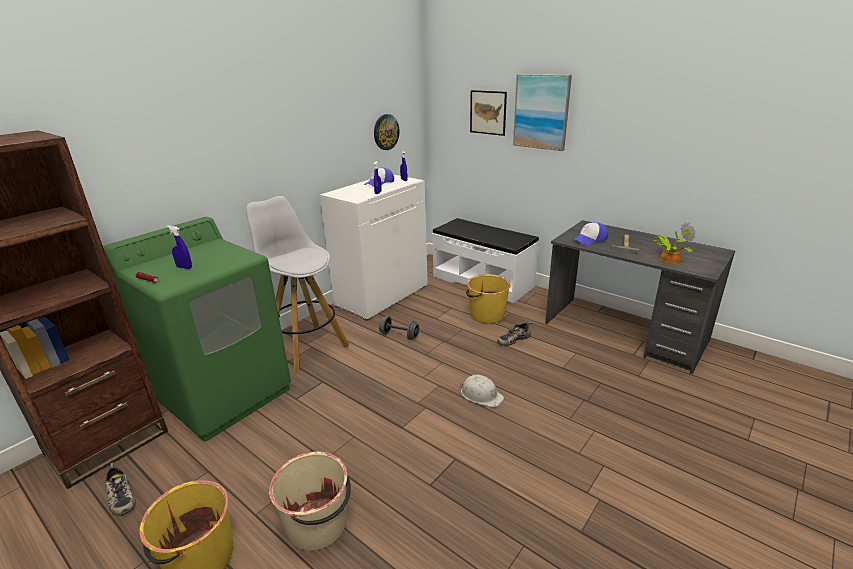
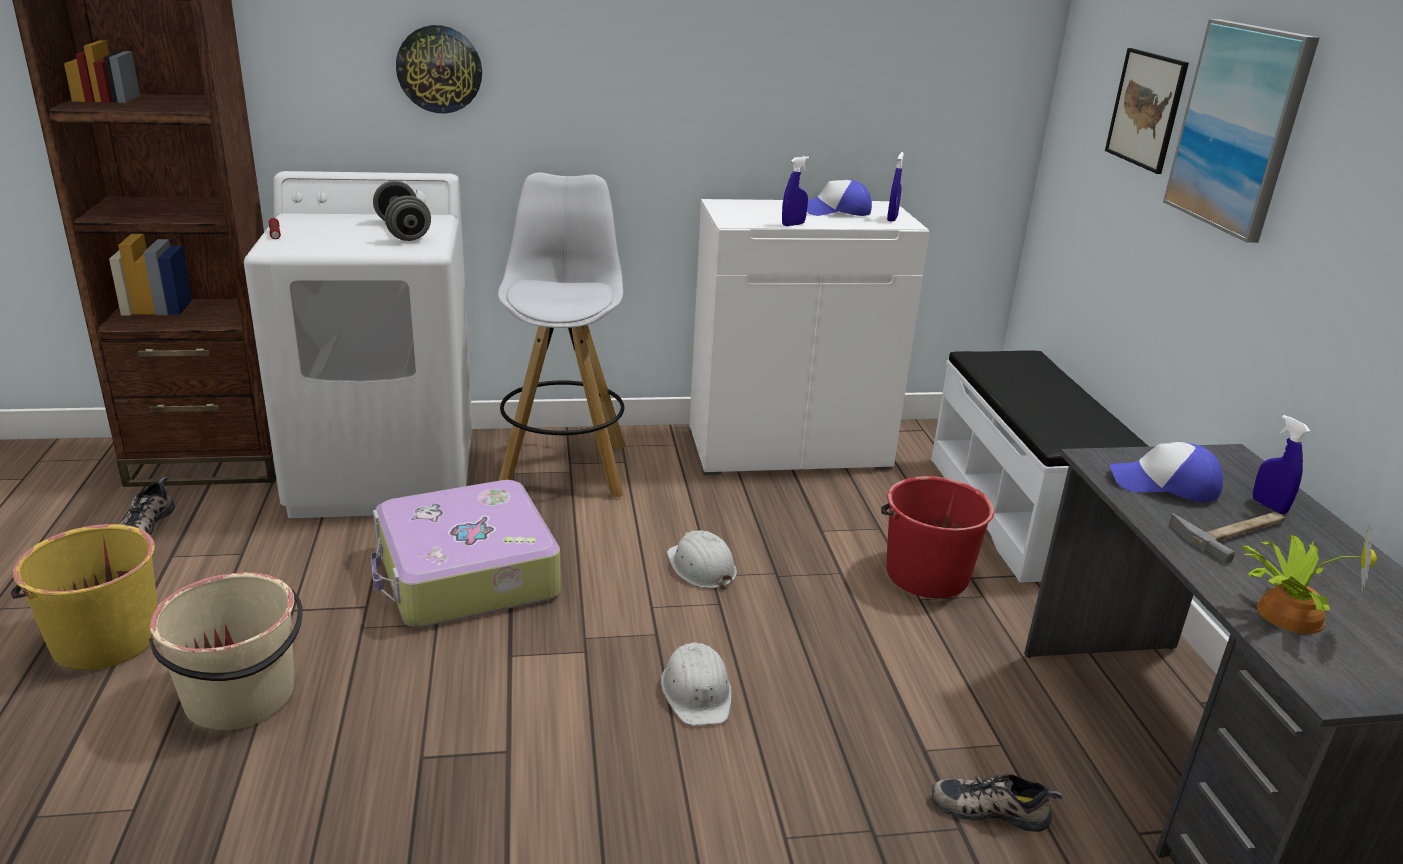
camera: 40 degrees right, 0 degrees up
(184, 267) = (336, 234): blue spray bottle -> blue spray bottle (1268, 506)
(225, 393) = (386, 473): green washing machine -> white washing machine
(334, 411) = (466, 575): none -> suitcase
(386, 132) = (914, 110): wall clock -> wall clock (439, 69)
(399, 335) = (717, 524): grey dumbbell -> grey dumbbell (403, 231)
(417, 353) = (701, 567): none -> white hard hat
(486, 315) = (926, 574): yellow bucket -> red bucket
(513, 338) = (910, 642): shoe -> shoe (991, 808)

